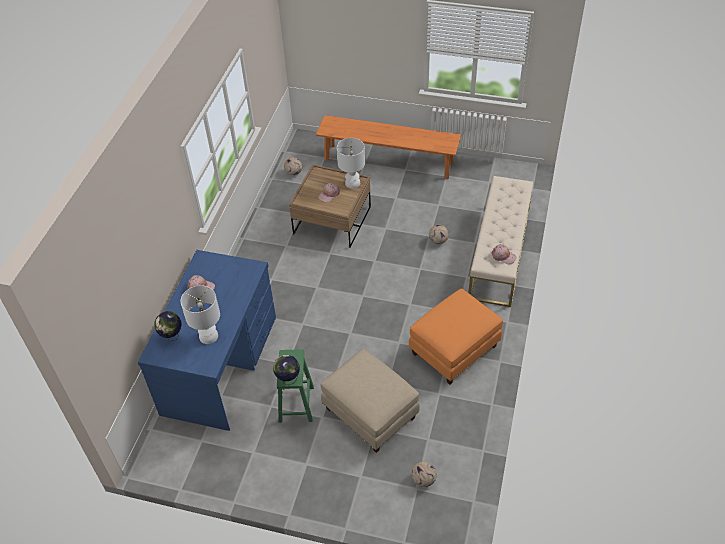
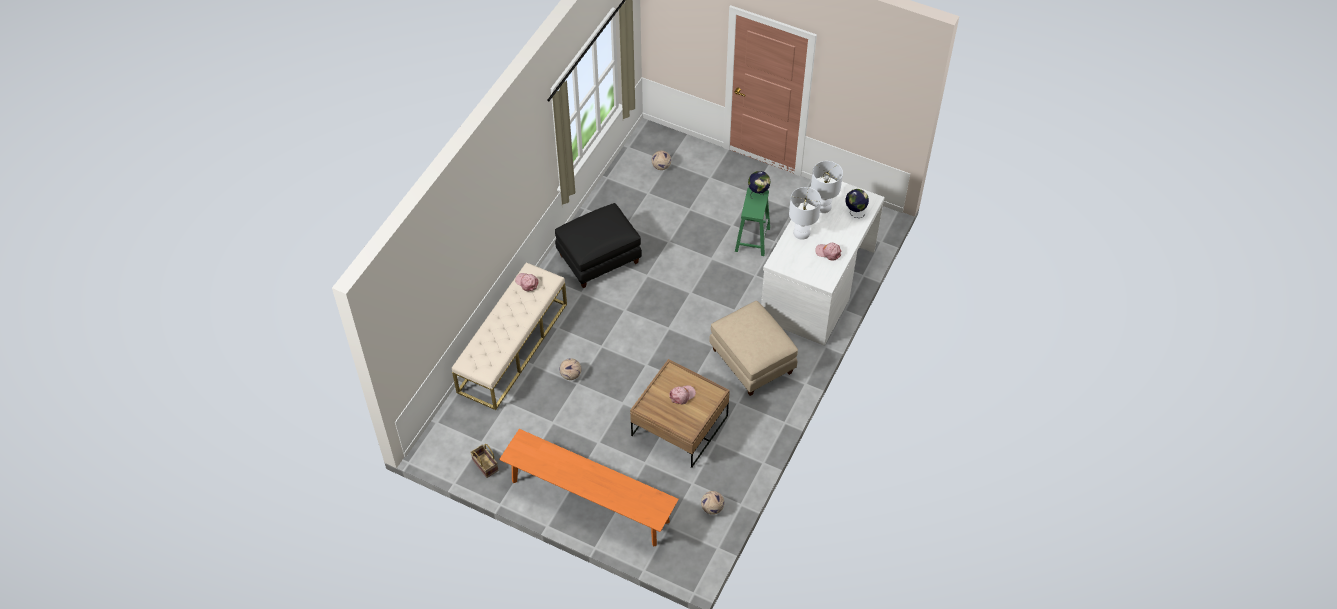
camera: 170 degrees left, 5 degrees up
(221, 365) = (817, 285): blue desk -> white desk
(352, 183) = (652, 406): white table lamp -> white table lamp (802, 232)
(371, 413) = (689, 220): beige ottoman -> beige ottoman (751, 361)
(454, 350) = (599, 258): orange ottoman -> black ottoman
(478, 169) = (484, 465): none -> basket

